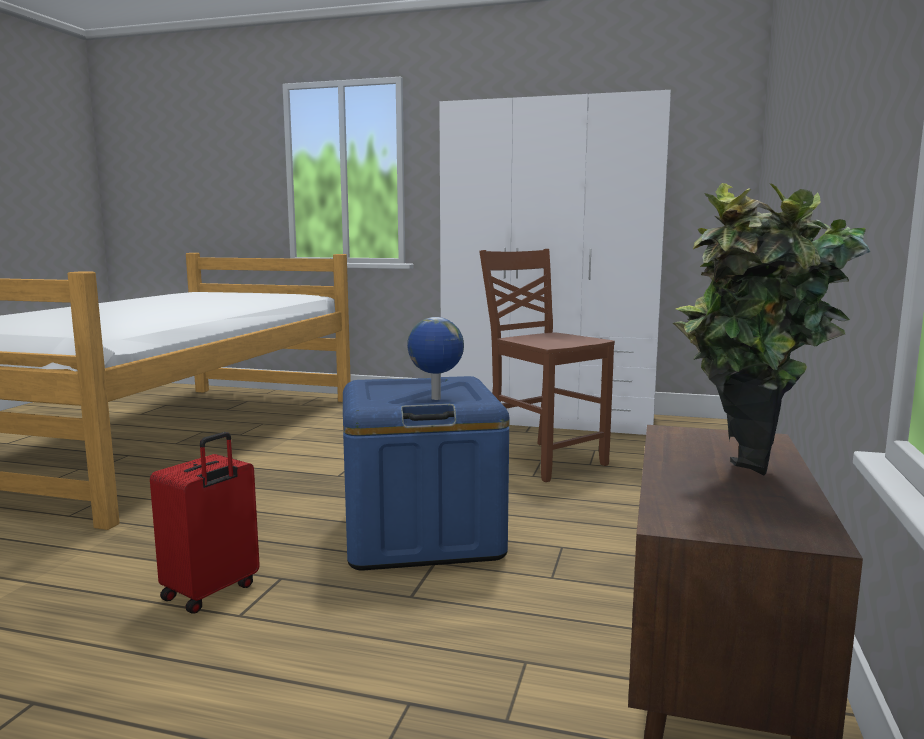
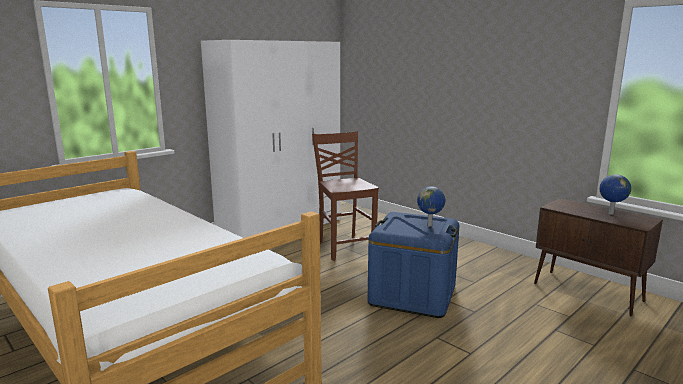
camera: 60 degrees left, 5 degrees up
(211, 592) = (441, 357): red suitcase -> none
(544, 460) = (345, 247): brown chair -> brown chair turned 75 degrees clockwise
(744, 485) = (610, 214): potted plant -> globe

